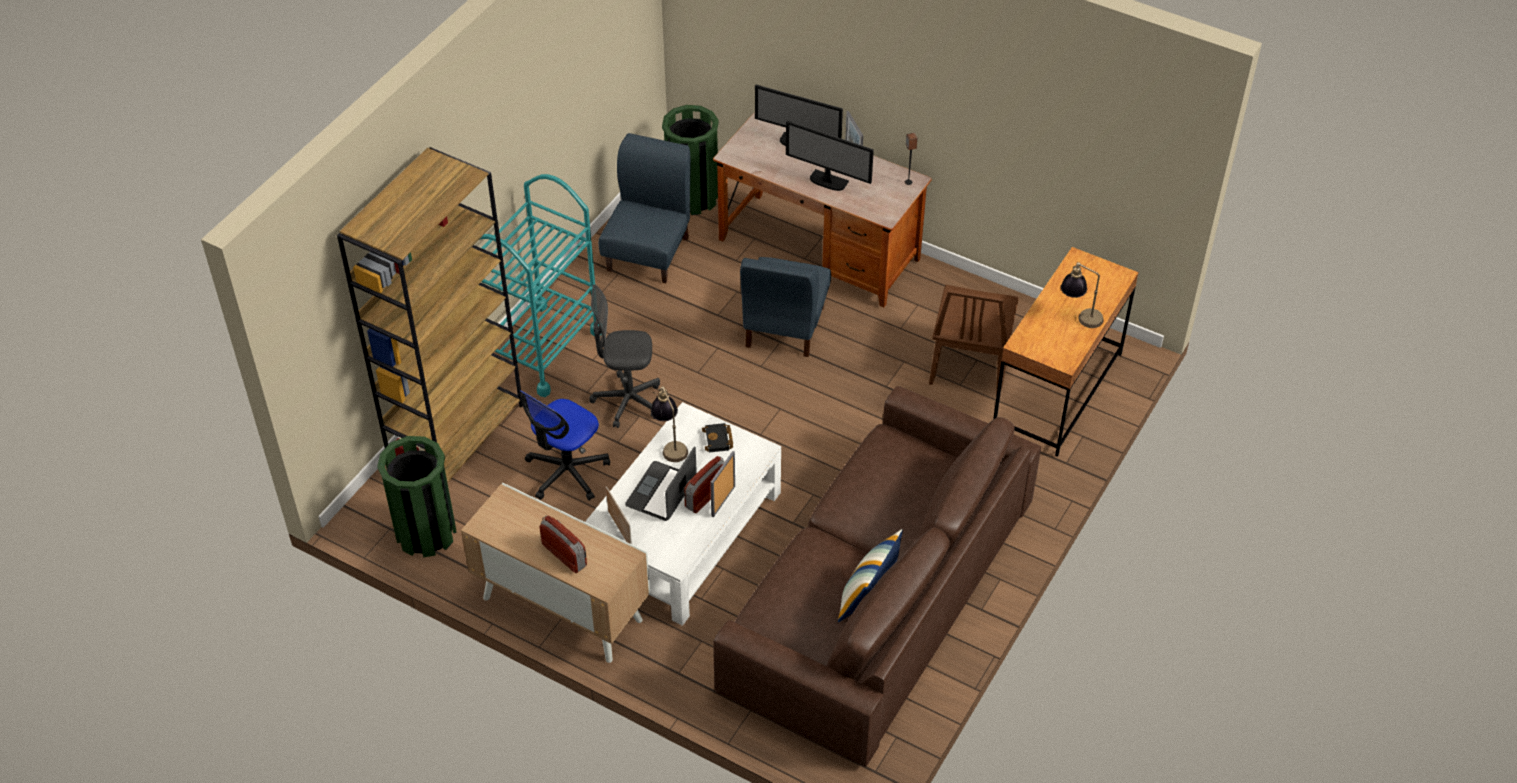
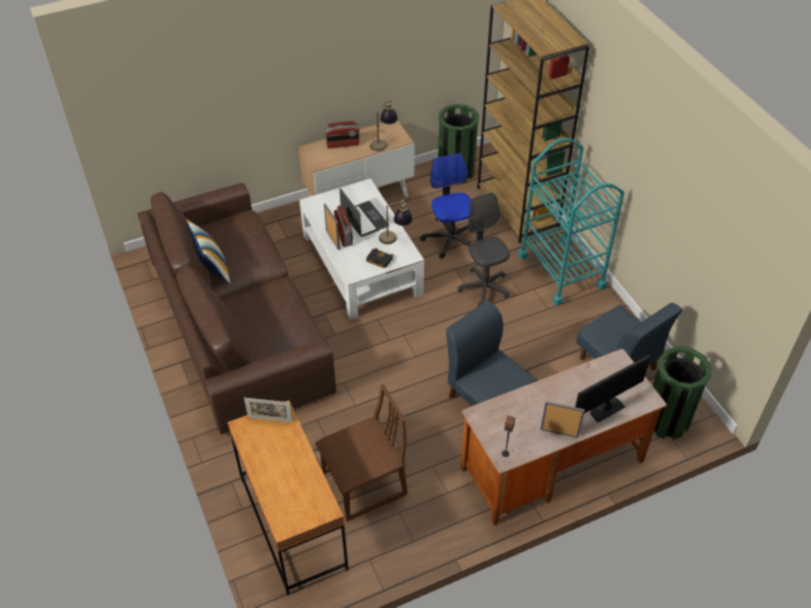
camera: 125 degrees right, 0 degrees up
(620, 530) = (354, 192): picture frame -> picture frame (270, 419)
(627, 401) = (484, 288): grey office chair -> grey office chair turned 60 degrees counterclockwise
(828, 181) = (544, 402): monitor -> none
(968, 364) = (364, 485): brown chair -> brown chair turned 105 degrees clockwise
(1079, 317) = (271, 466): table lamp -> table lamp (384, 142)

